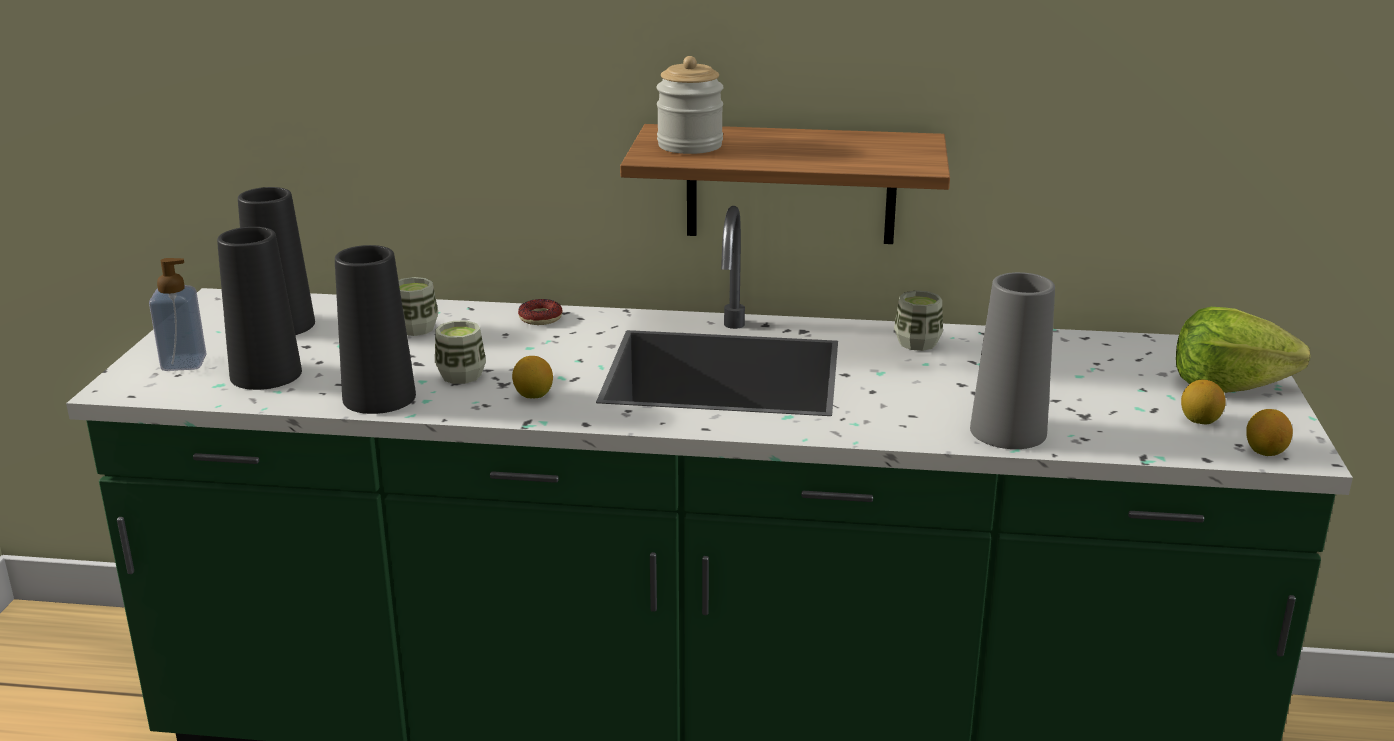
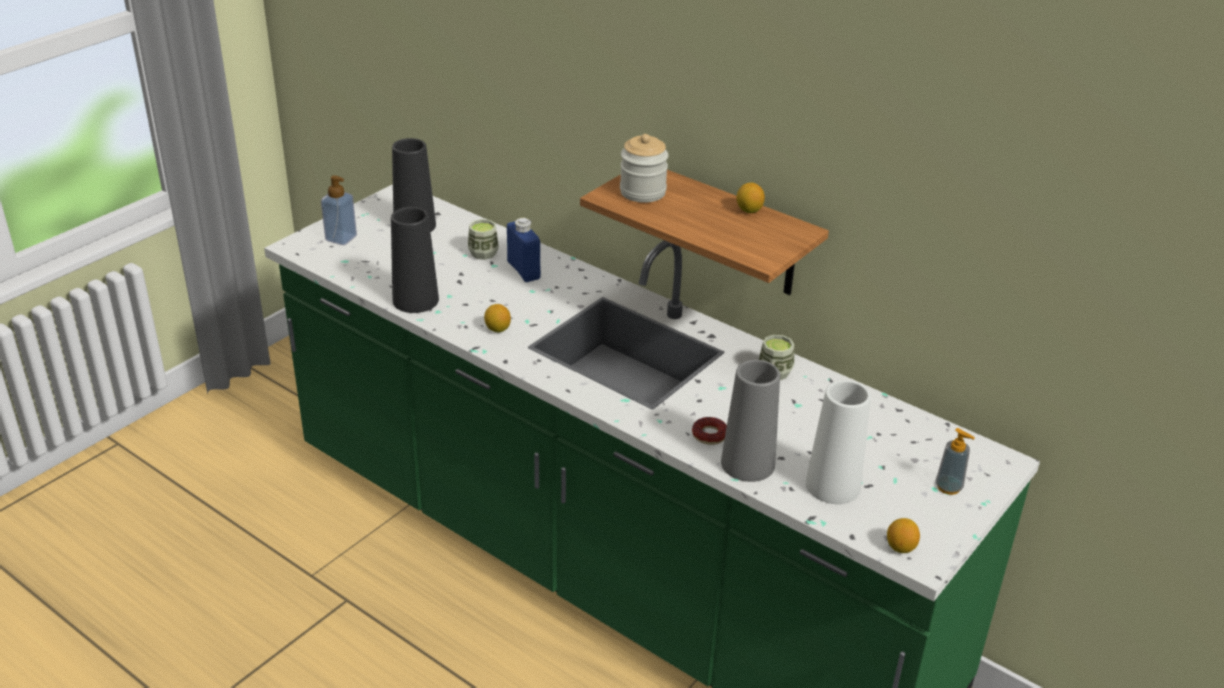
camera: 30 degrees right, 10 degrees up
(266, 374) = (374, 261): black vase -> none
(461, 375) = (473, 299): cup -> none
(492, 331) = (523, 270): none -> blue bottle
(540, 318) = (561, 269): donut -> donut (709, 435)
(1121, 421) = (833, 485): none -> white vase
(1199, 421) = (888, 506): lemon -> lemon (749, 210)
(1228, 386) = (948, 487): lettuce -> soap dispenser

